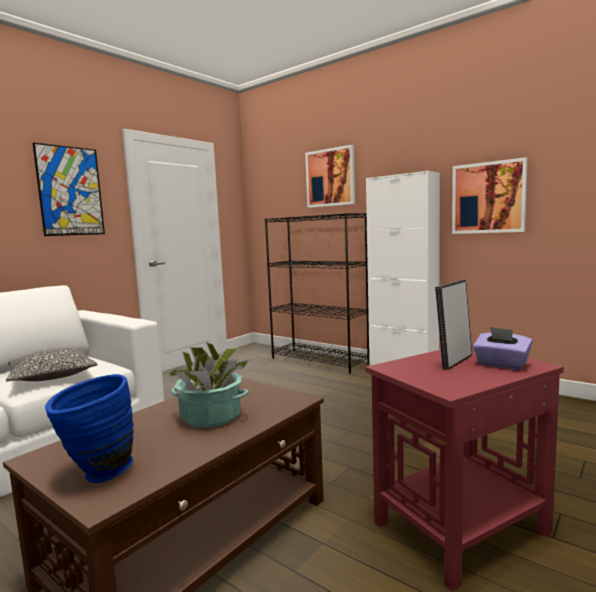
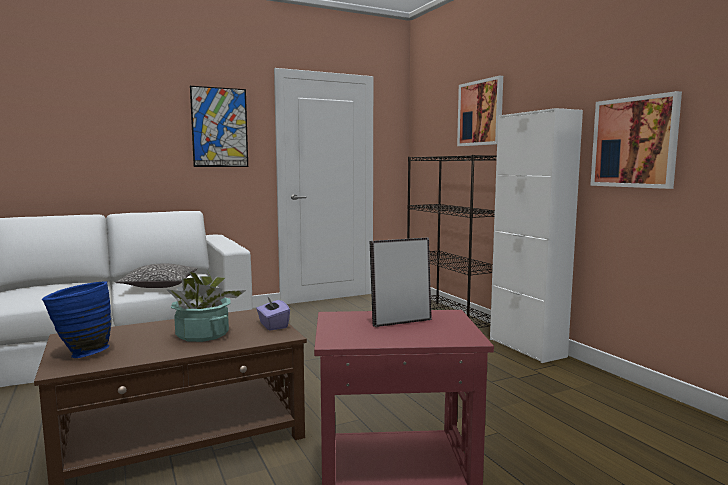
camera: 25 degrees right, 0 degrees up
(501, 364) = (436, 332): purple tissue box -> purple tissue box (273, 325)

